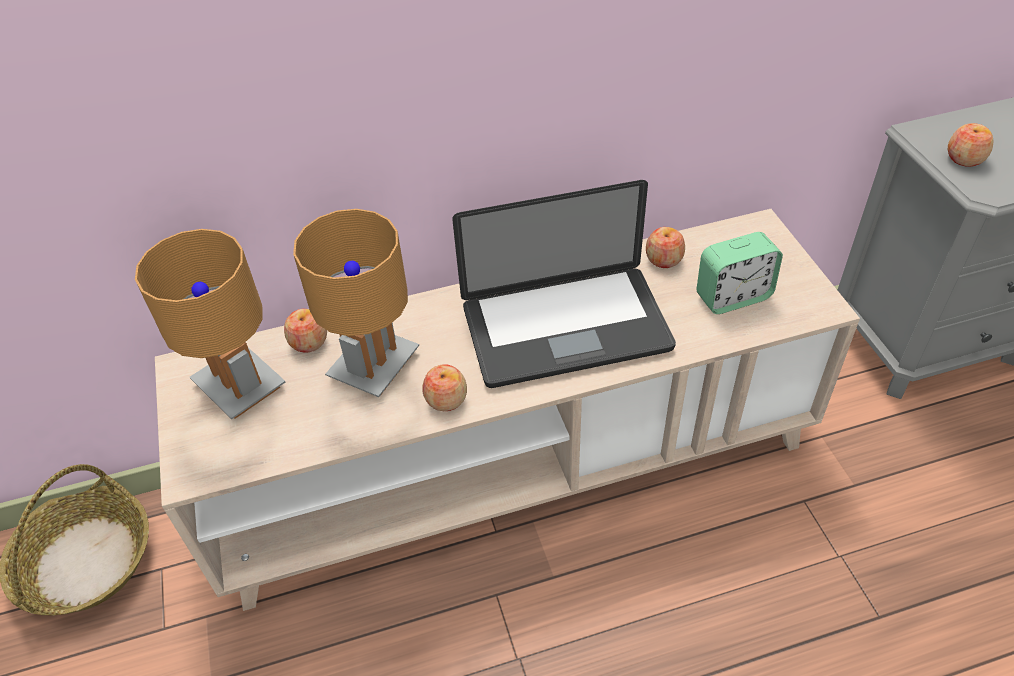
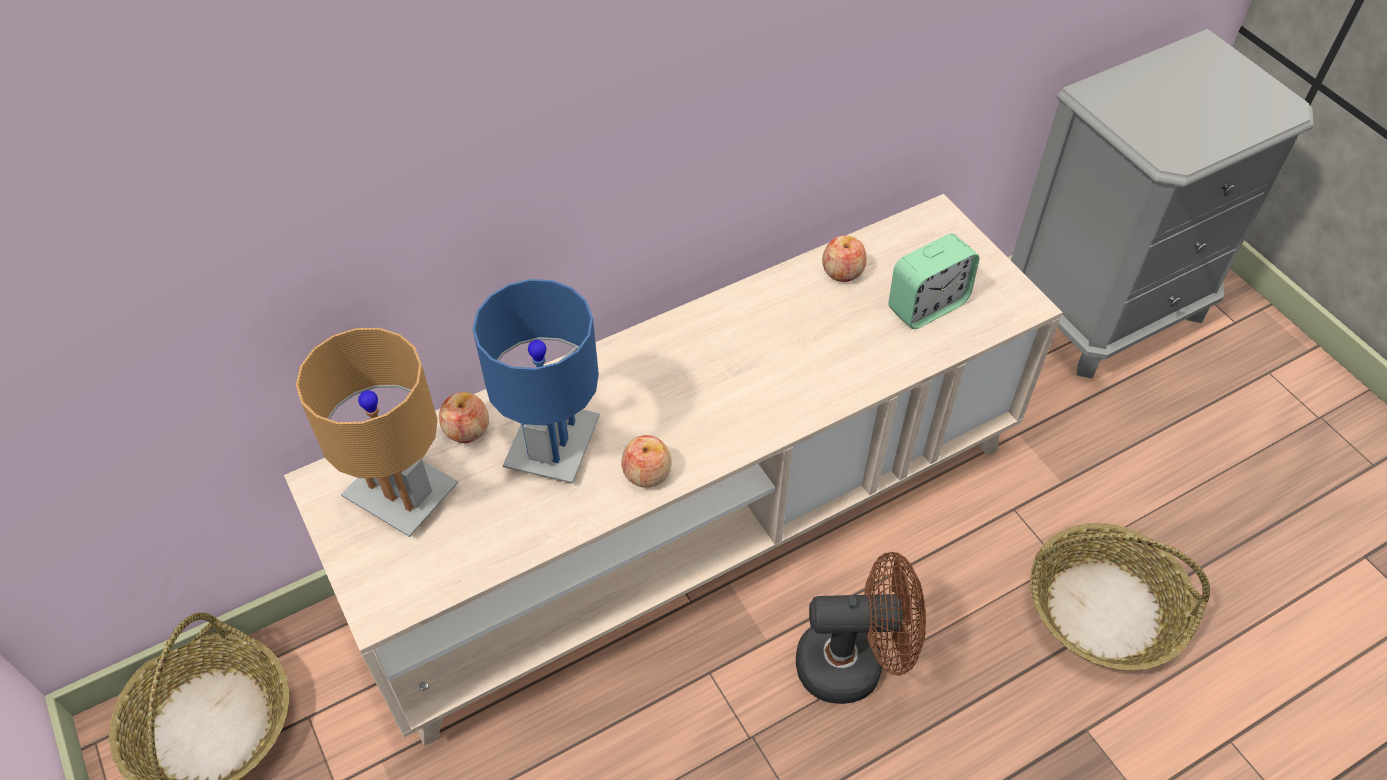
camera: 15 degrees left, 5 degrees up
(373, 365) = (552, 446): brown table lamp -> blue table lamp
(566, 328) = (756, 369): laptop -> none
(626, 611) = (853, 663): none -> brown fan
(874, 605) = (1105, 609): none -> basket
(964, 159) = (1144, 121): apple -> none

